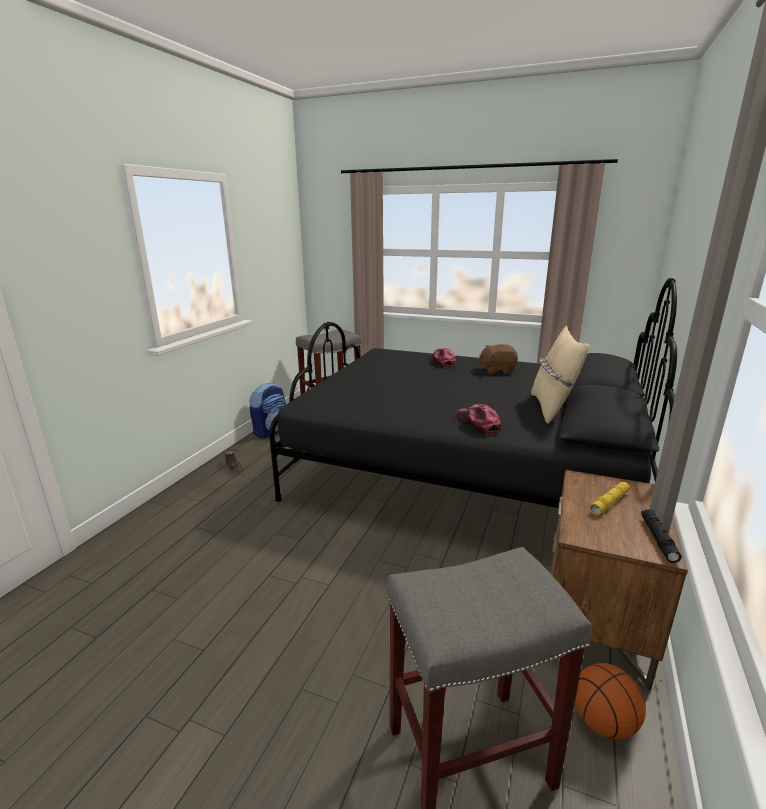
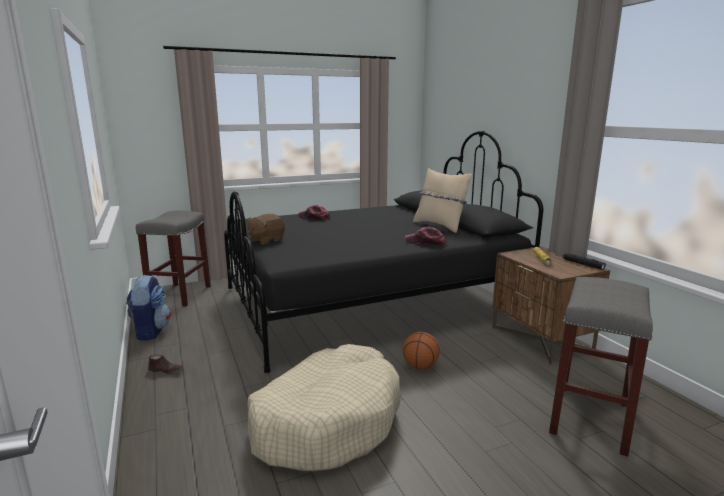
camera: 45 degrees left, 5 degrees down
(248, 566) = (327, 421): none -> beige dog bed
(497, 370) = (362, 215): brown plush toy -> brown plush toy (266, 240)
(603, 722) = (602, 373): basketball -> basketball (420, 366)

